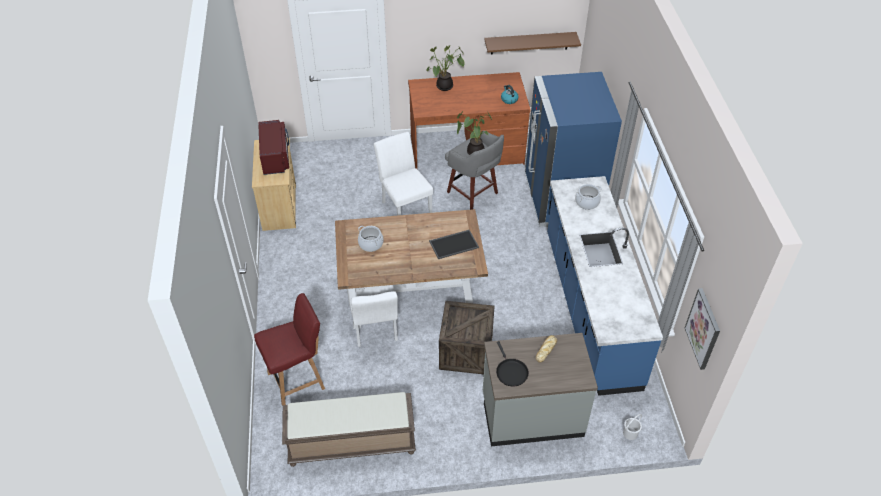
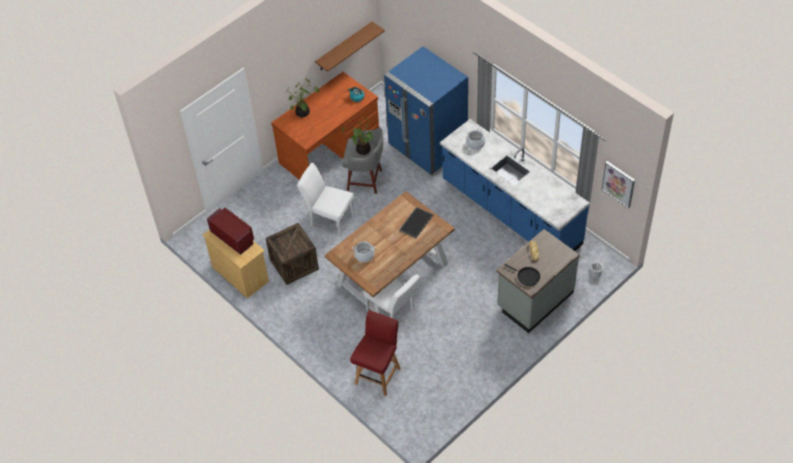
camera: 35 degrees left, 5 degrees up
(351, 443) = (448, 387): brown bench -> none
(466, 352) = (462, 289): crate -> crate (294, 264)

